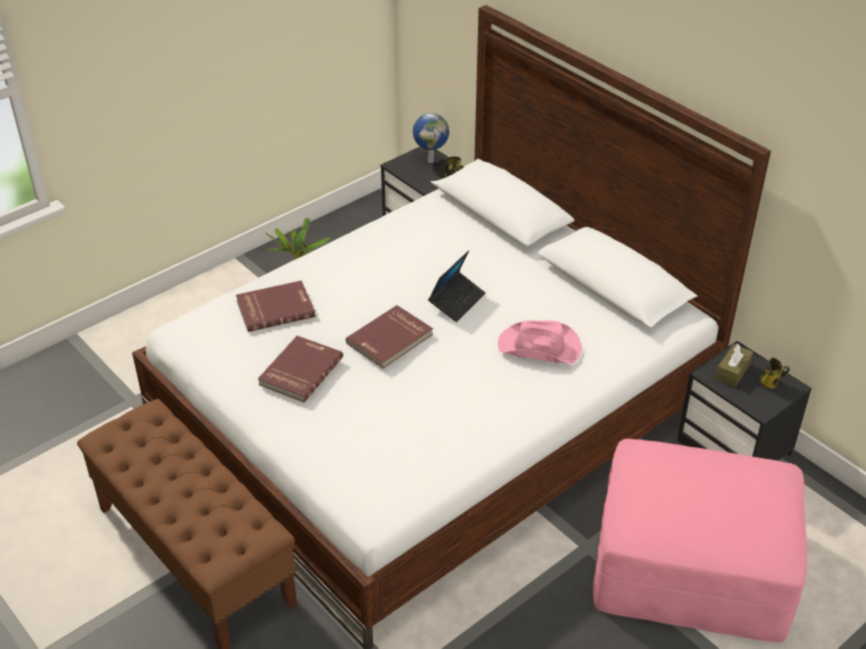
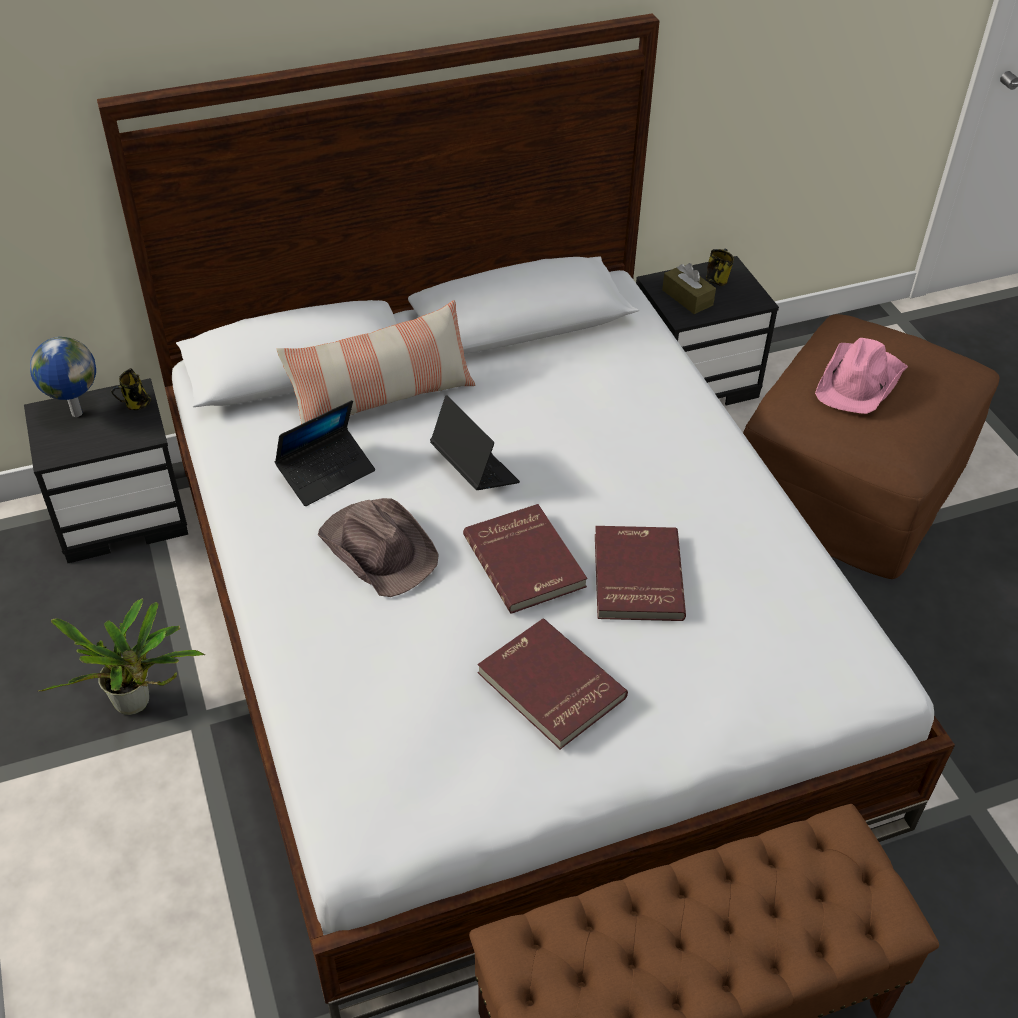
camera: 70 degrees left, 5 degrees up
(275, 308) = (378, 681): red book -> red book (635, 576)
(371, 282) = (378, 548): none -> brown hat
(419, 248) = (326, 473): none -> laptop
(494, 250) = (382, 399): none -> pillow
(540, 347) = (612, 419): pink hat -> pink hat (860, 381)
(692, 565) = (853, 478): pink ottoman -> brown ottoman

